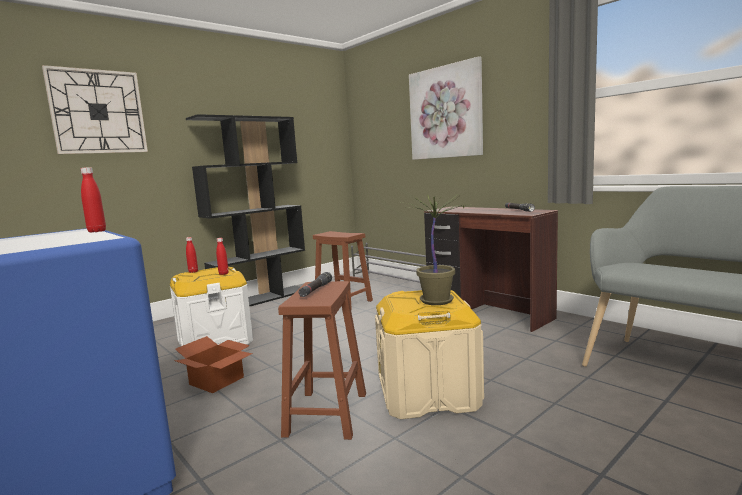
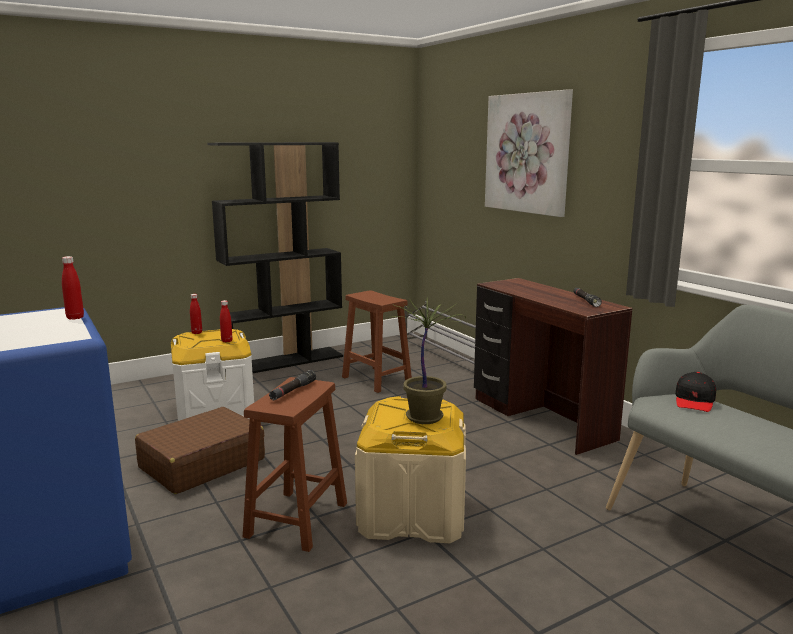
camera: 10 degrees right, 5 degrees up
(98, 112) = (108, 137): wall clock -> none
(217, 381) = (201, 464): cardboard box -> brown suitcase
(644, 263) = (694, 401): none -> black cap

